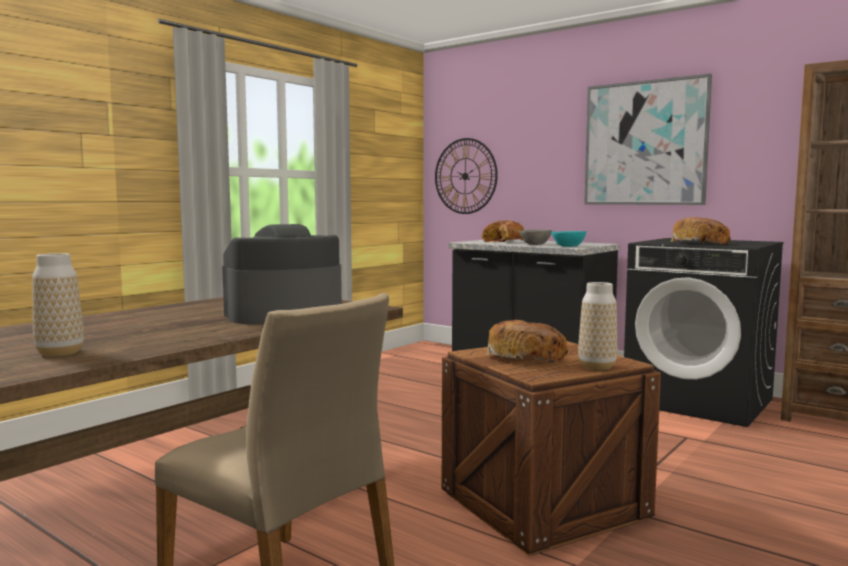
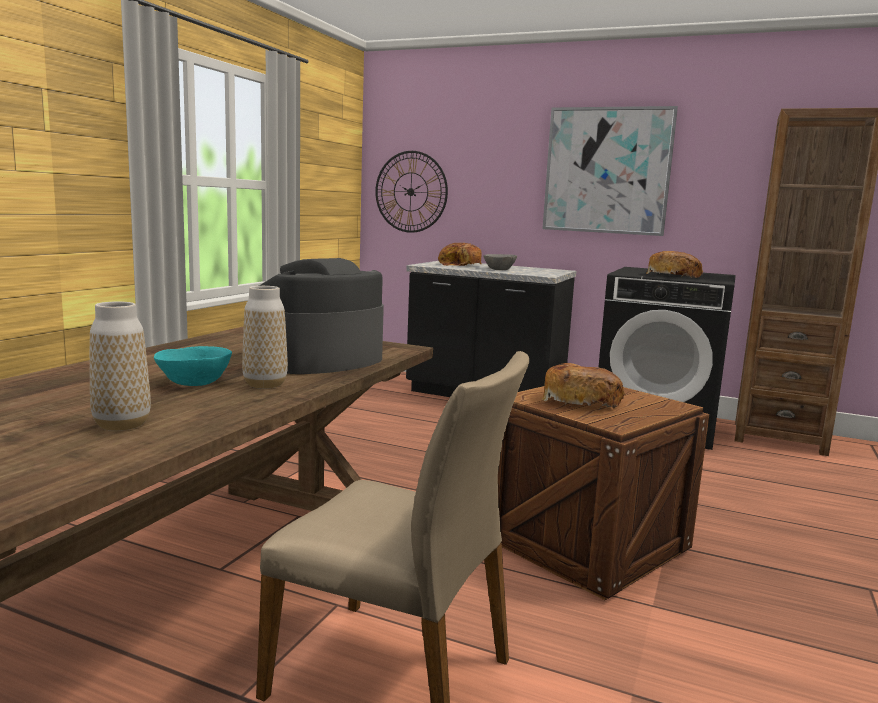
camera: 15 degrees left, 5 degrees up
(568, 246) = (536, 273): turquoise bowl -> turquoise bowl (195, 382)
(597, 367) = (657, 411): vase -> vase (265, 384)

